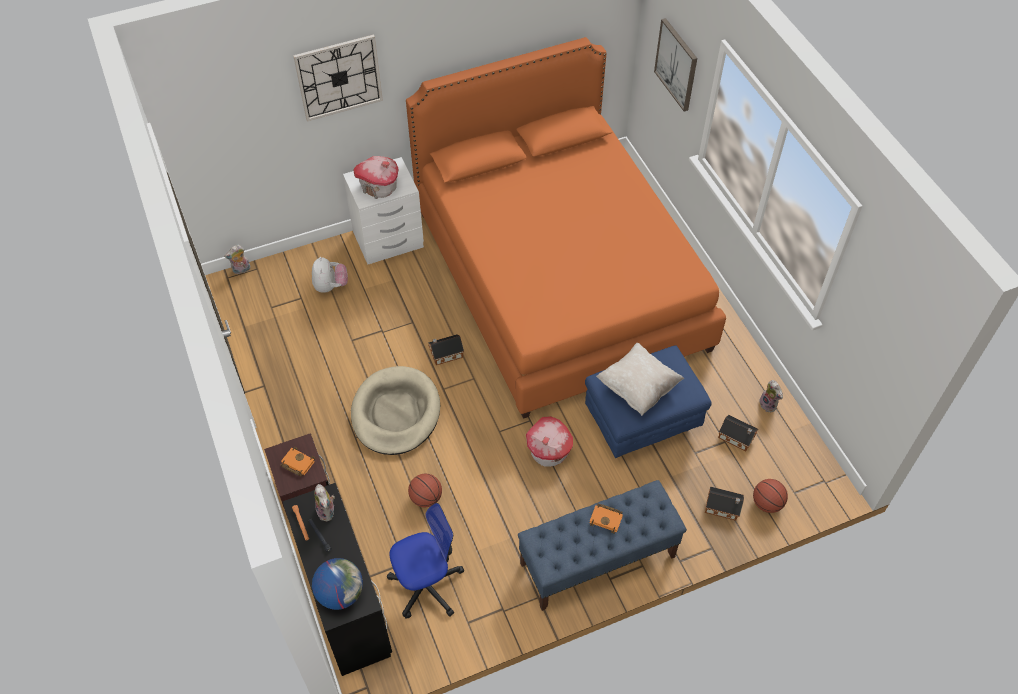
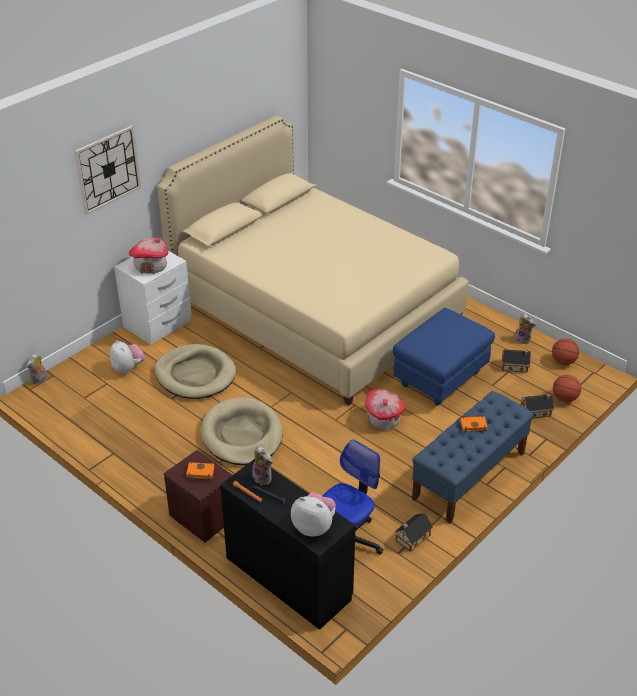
camera: 25 degrees left, 15 degrees down
(340, 593) = (314, 526): globe -> plush toy
(391, 319) = (195, 375): none -> beige dog bed
(426, 498) = (306, 483): basketball -> basketball (563, 361)
(445, 354) = (256, 384): toy house -> toy house (411, 538)
(559, 279) = (315, 310): orange bed -> beige bed
(638, 388) = (438, 339): beige pillow -> none
(677, 64) = (355, 113): picture -> none

